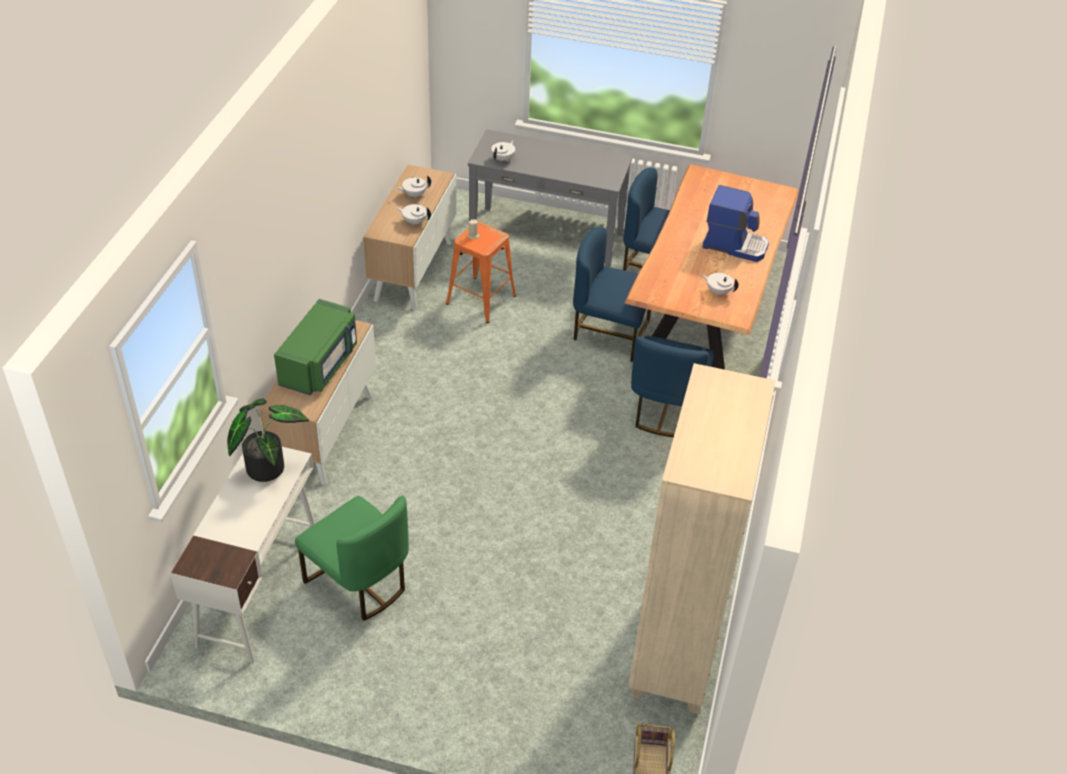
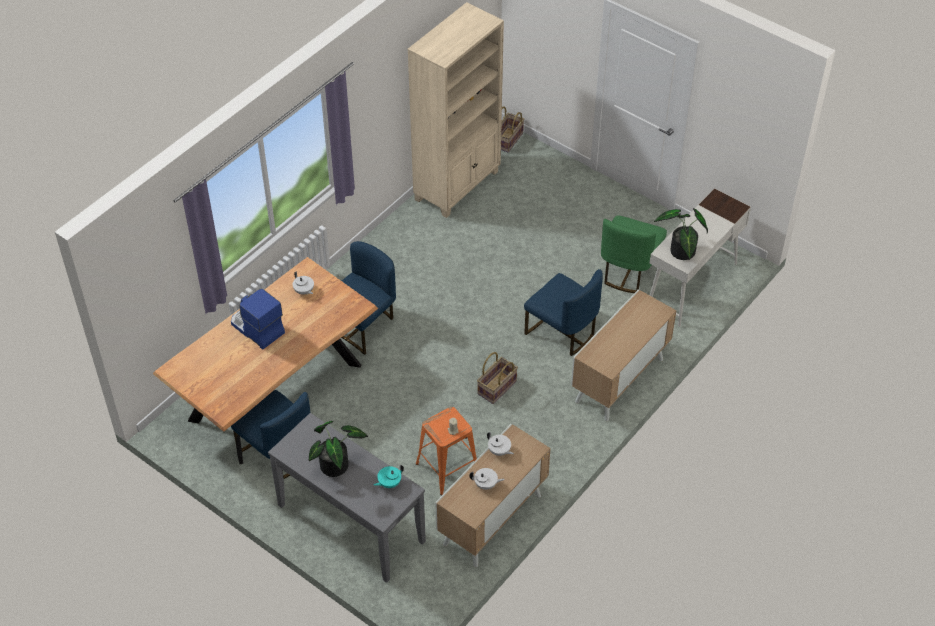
camera: 155 degrees left, 5 degrees up
(320, 365) = (624, 332): green microwave -> none
(358, 583) = (628, 271): green chair -> green chair turned 135 degrees counterclockwise
(468, 385) = (497, 388): none -> basket
(503, 159) = (389, 483): white teapot -> turquoise teapot
(559, 160) = (338, 466): none -> potted plant
(610, 333) = (360, 401): blue chair -> blue chair (562, 332)

